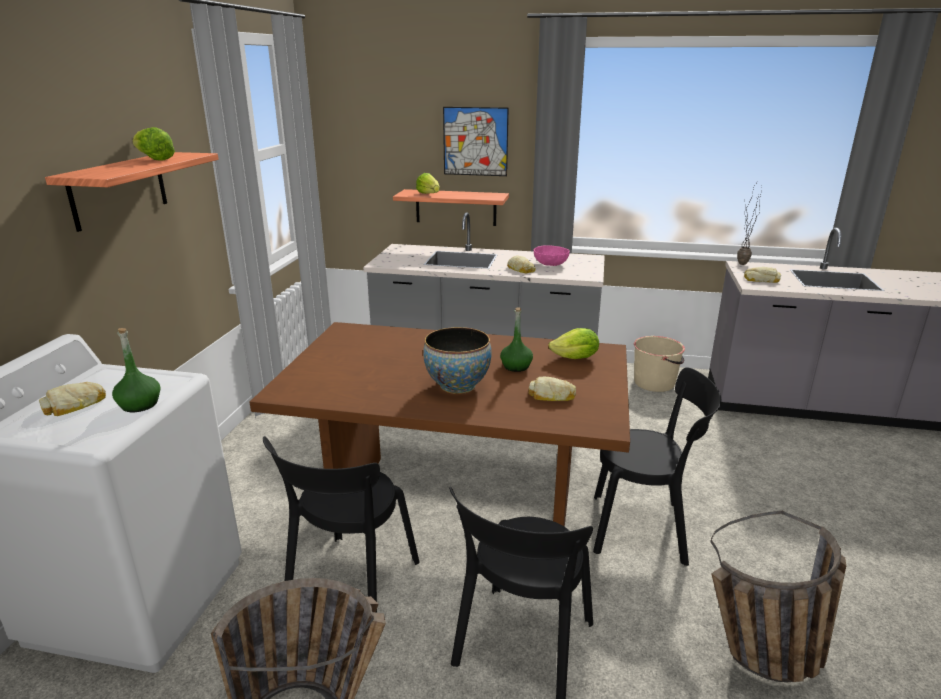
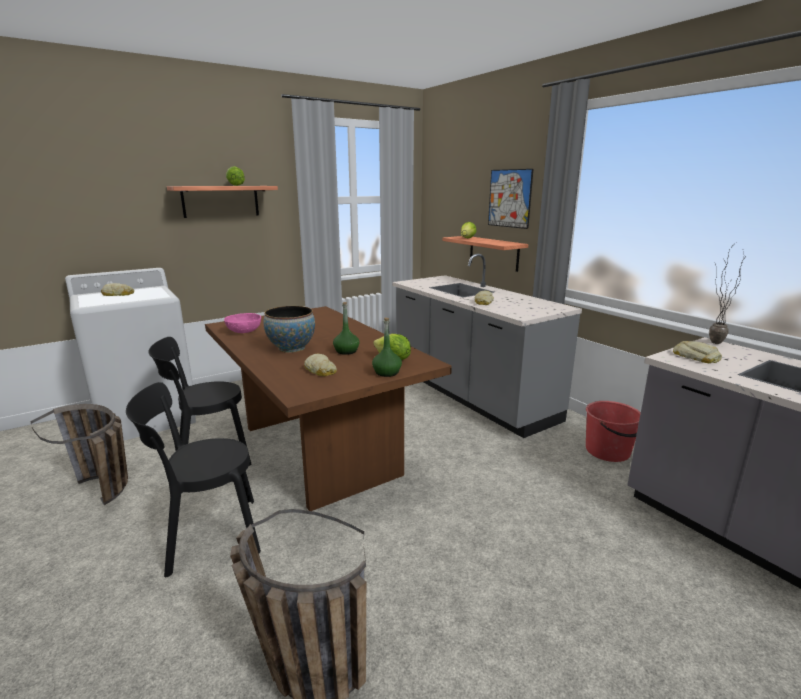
camera: 45 degrees right, 5 degrees down
(140, 404) = (129, 299): green bottle -> green bottle (387, 372)
(550, 264) = (515, 304): pink bowl -> pink bowl (244, 331)
(644, 528) = (394, 531): black chair -> none
(655, 383) = (608, 451): beige bucket -> red bucket

